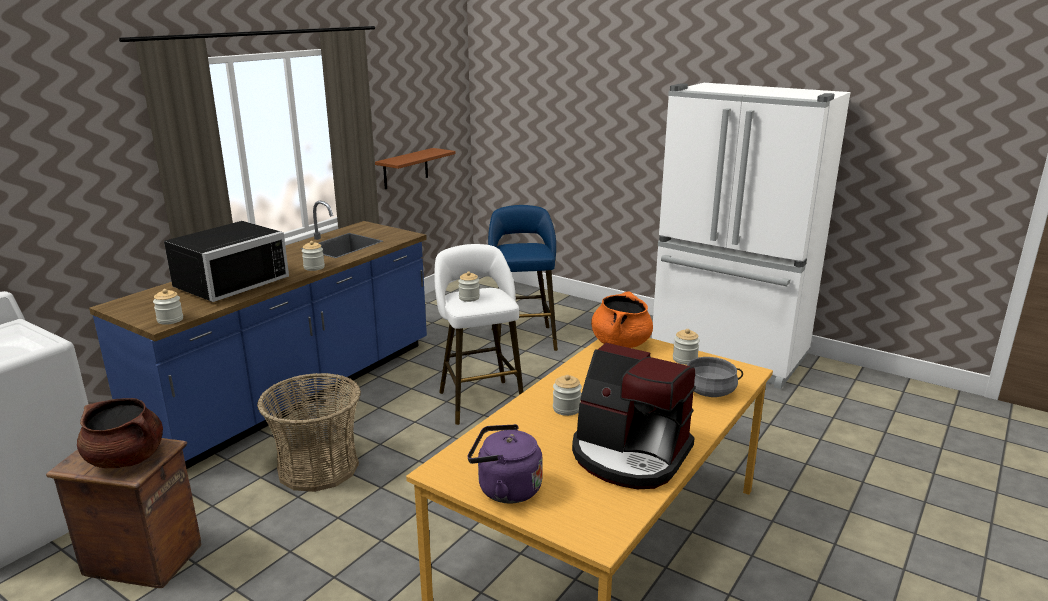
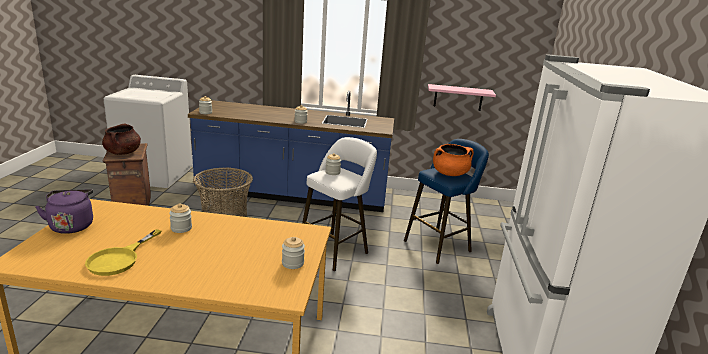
camera: 60 degrees right, 0 degrees up
(228, 282) = (261, 112): black microwave -> none
(405, 168) = (458, 97): brown shelf -> pink shelf
(620, 343) = (303, 233): orange cooking pot -> orange cooking pot (450, 174)
(629, 455) = (119, 259): coffee machine -> yellow frying pan
(709, 391) = (237, 281): grey cooking pot -> none

